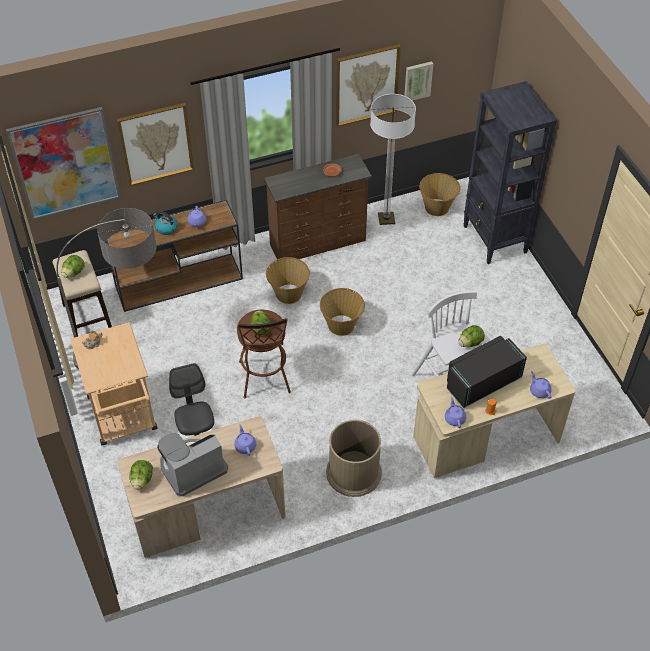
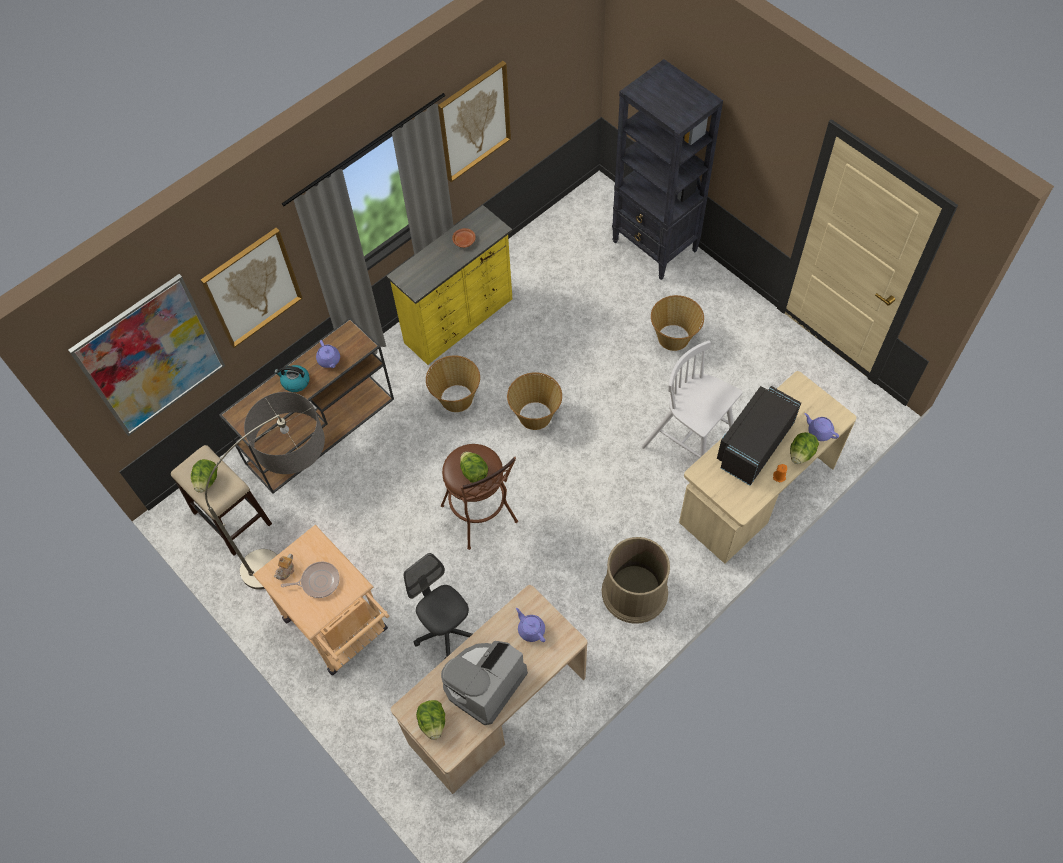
camera: 20 degrees left, 10 degrees up
(111, 358) = (318, 581): none -> frying pan
(318, 243) = (460, 321): brown dresser -> yellow dresser
(386, 219) = (523, 263): floor lamp -> none
(417, 80) = (527, 94): picture -> none
(437, 207) = (573, 228): basket -> basket (674, 338)
(454, 418) = (745, 501): purple teapot -> none
(470, 343) = (718, 400): lettuce -> lettuce (801, 454)

